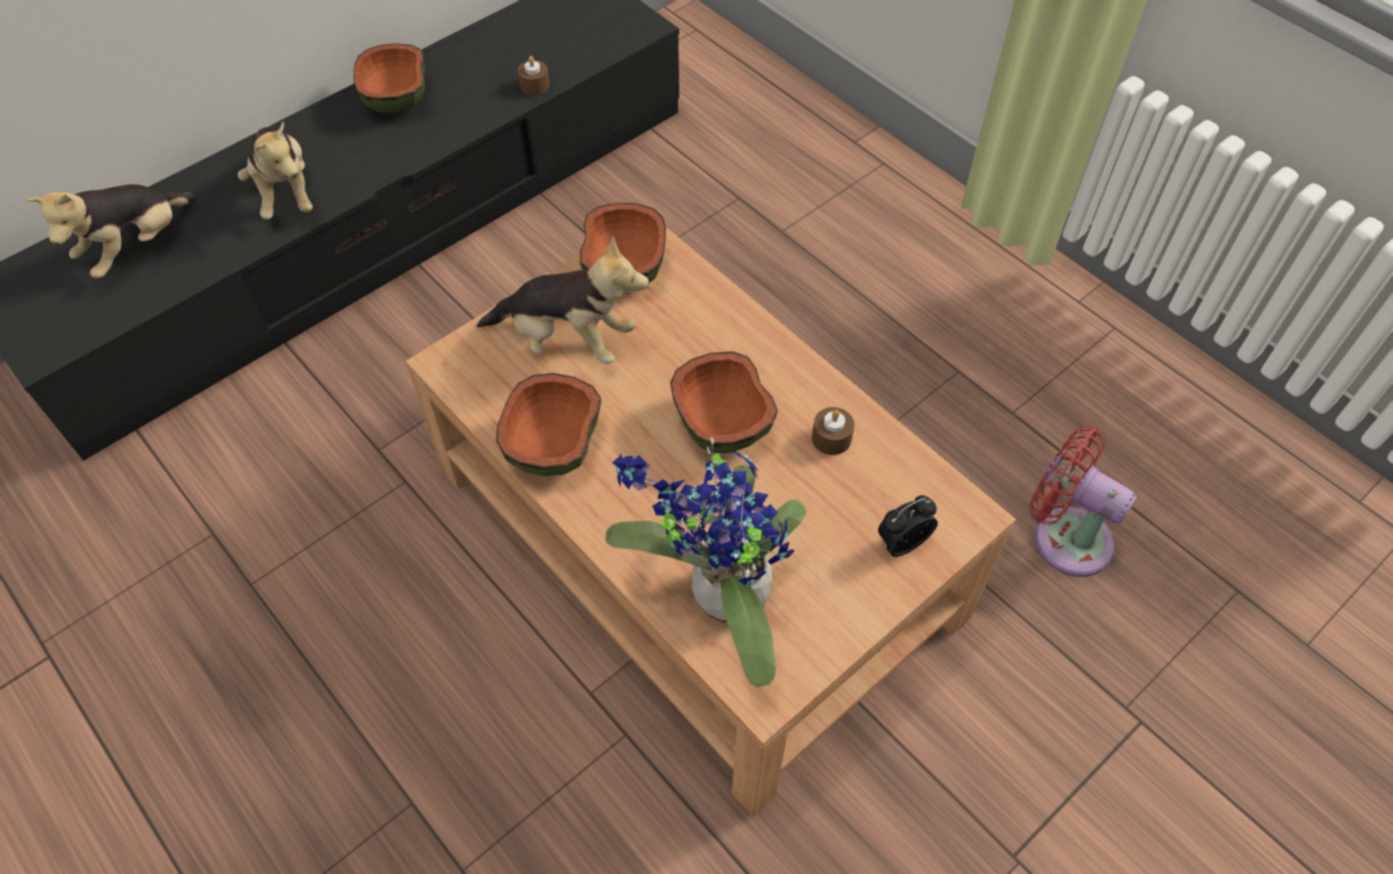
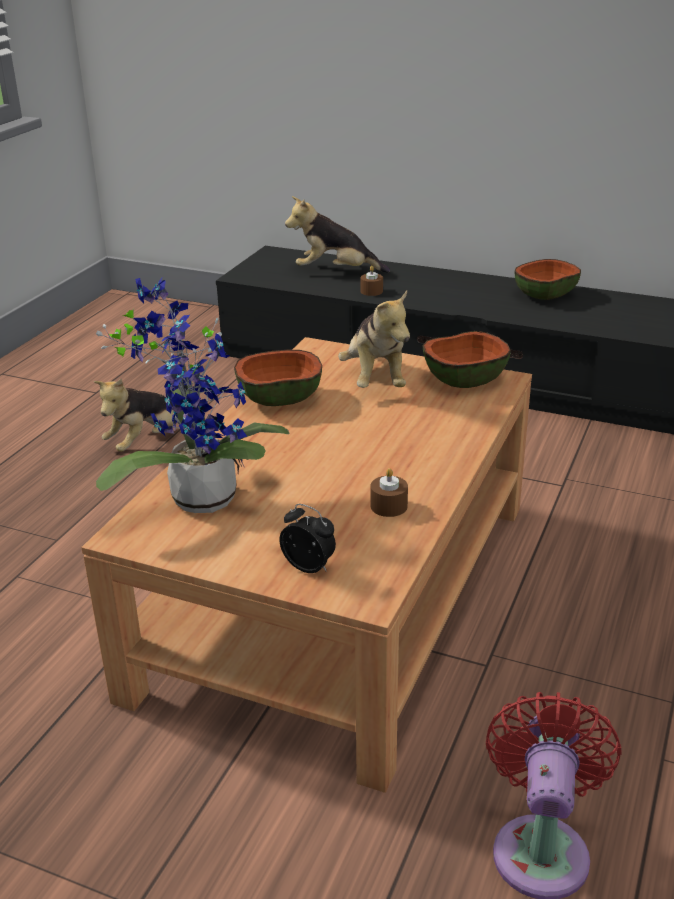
camera: 65 degrees right, 25 degrees down
(286, 192) = (423, 292): plush toy -> plush toy (146, 441)
(534, 85) = (627, 331): brown candle -> brown candle (371, 291)
(723, 424) = (358, 456): bowl -> none

